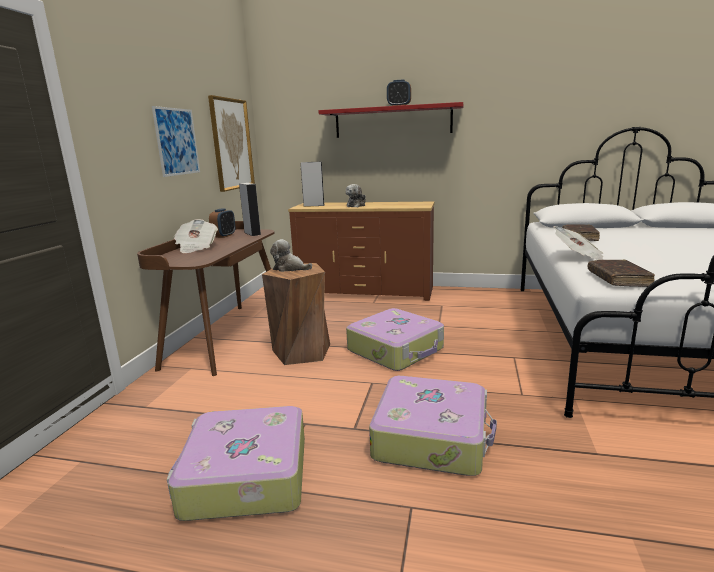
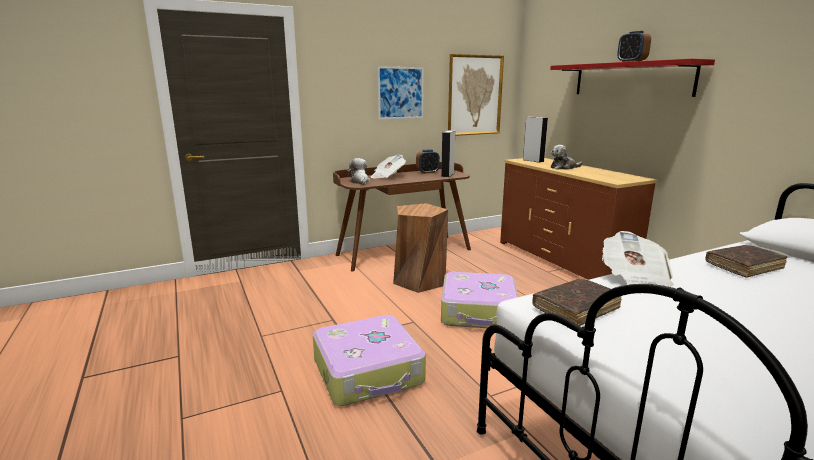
camera: 50 degrees right, 0 degrees up
(244, 477) = (264, 325): suitcase -> none
(290, 268) = (420, 208): plush toy -> plush toy (359, 182)

